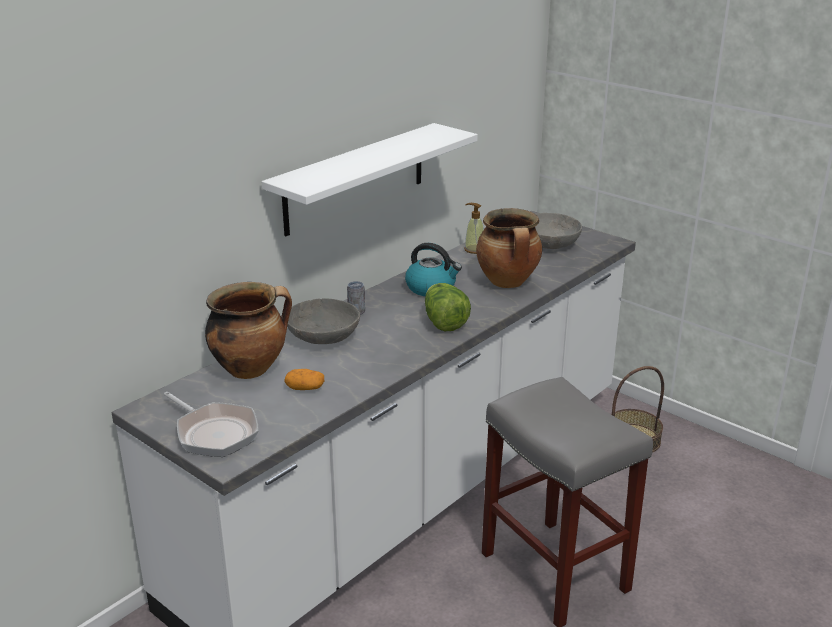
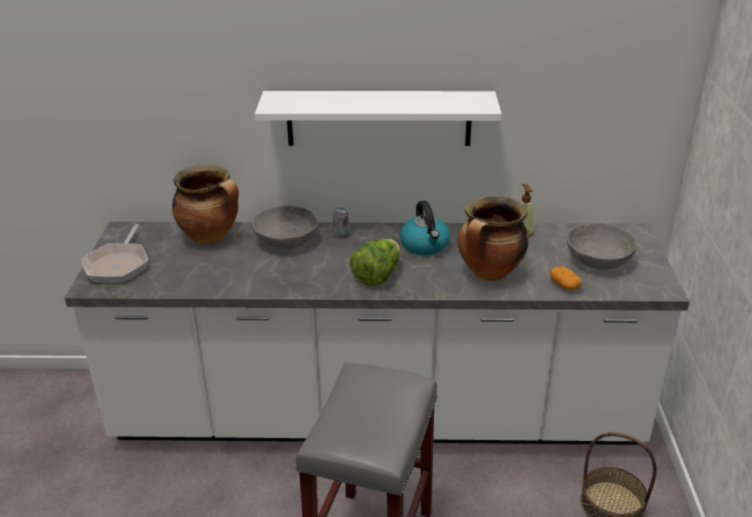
camera: 50 degrees right, 5 degrees up
(305, 388) = (209, 268): potato -> potato (564, 286)

